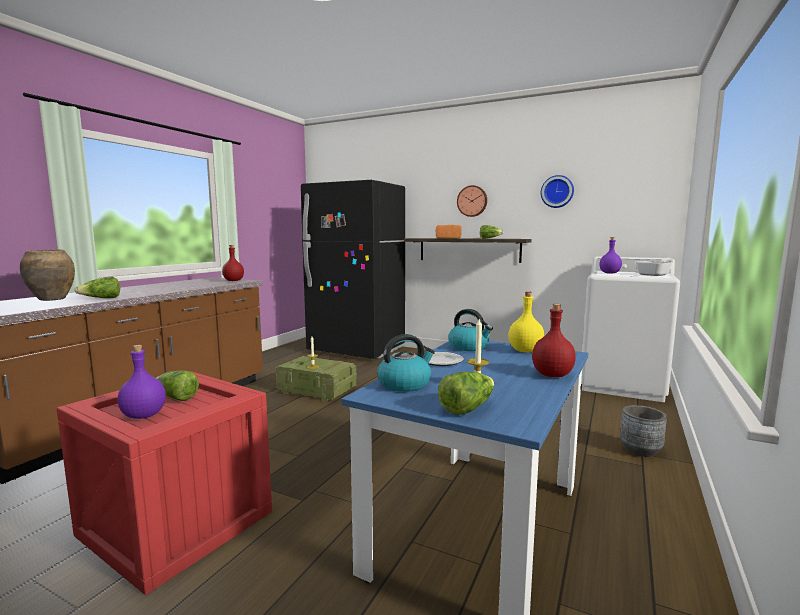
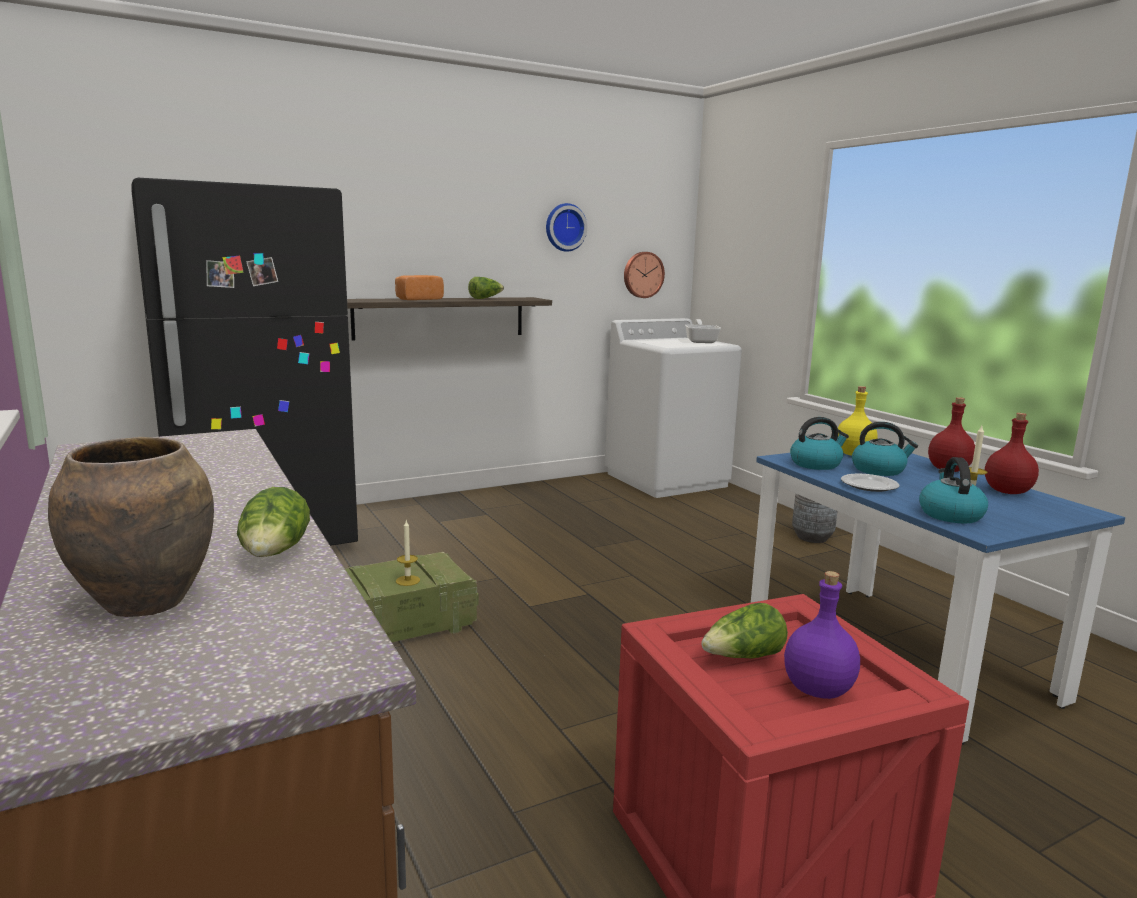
camera: 55 degrees left, 5 degrees up
(233, 280) = (206, 442): red bottle -> red bottle (1007, 492)
(467, 408) = (1038, 514): lettuce -> none
(472, 201) = (442, 233): wall clock -> wall clock (642, 274)
(493, 359) = (879, 470): none -> kettle
(610, 273) = (661, 343): purple bottle -> none

